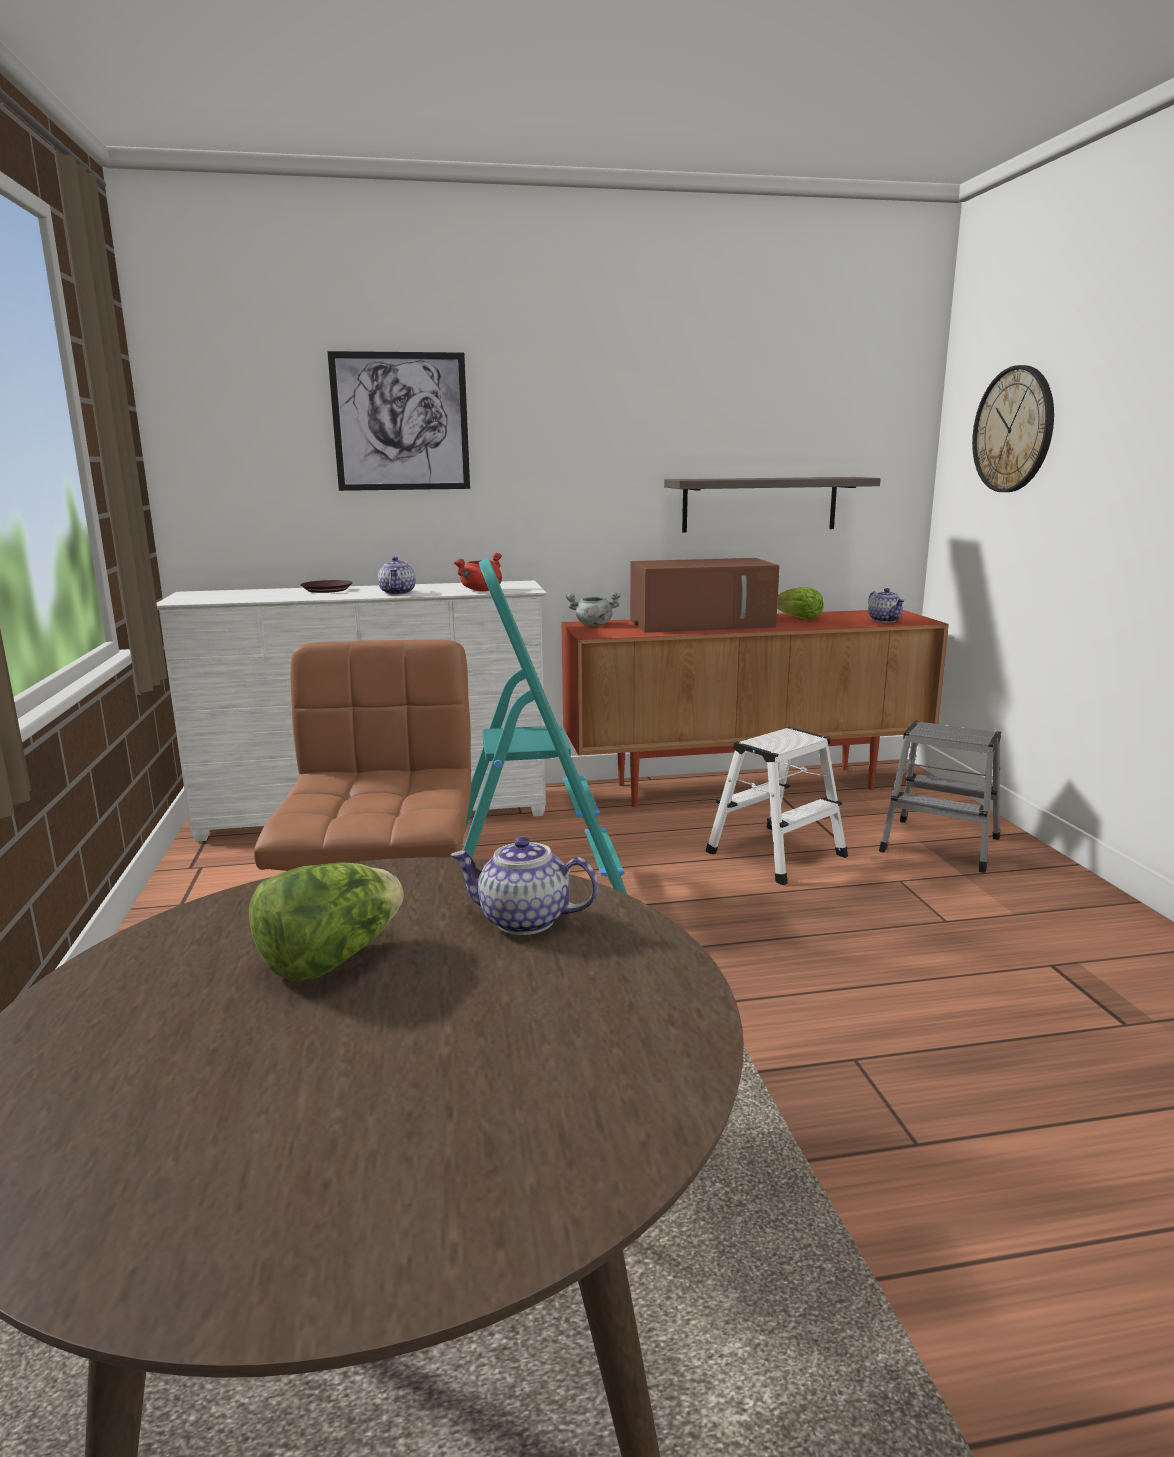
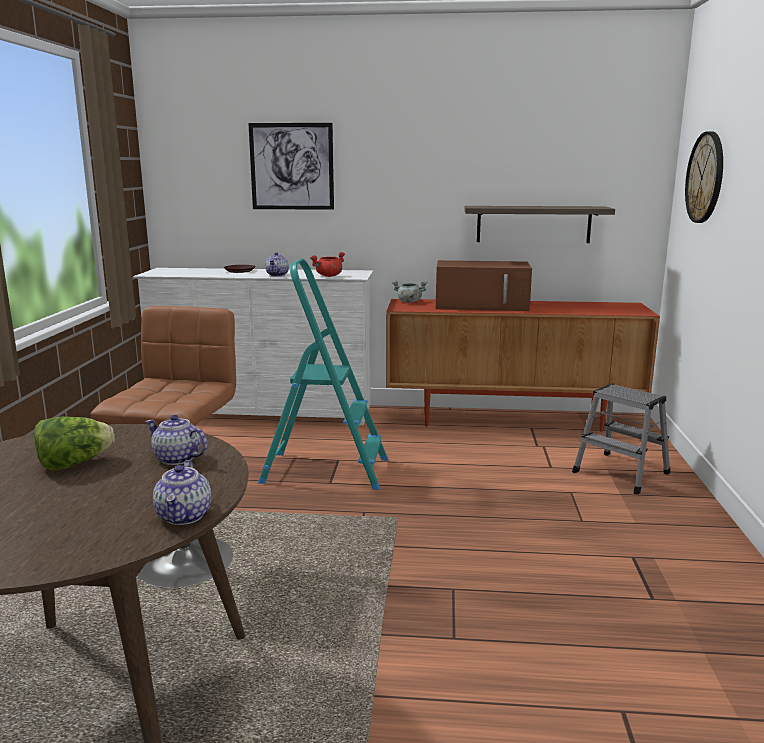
camera: 15 degrees right, 0 degrees up
(776, 853) = (499, 465): white step ladder -> none
(798, 618) = (554, 305): lettuce -> none
(885, 620) = (615, 310): teapot -> teapot (185, 516)

